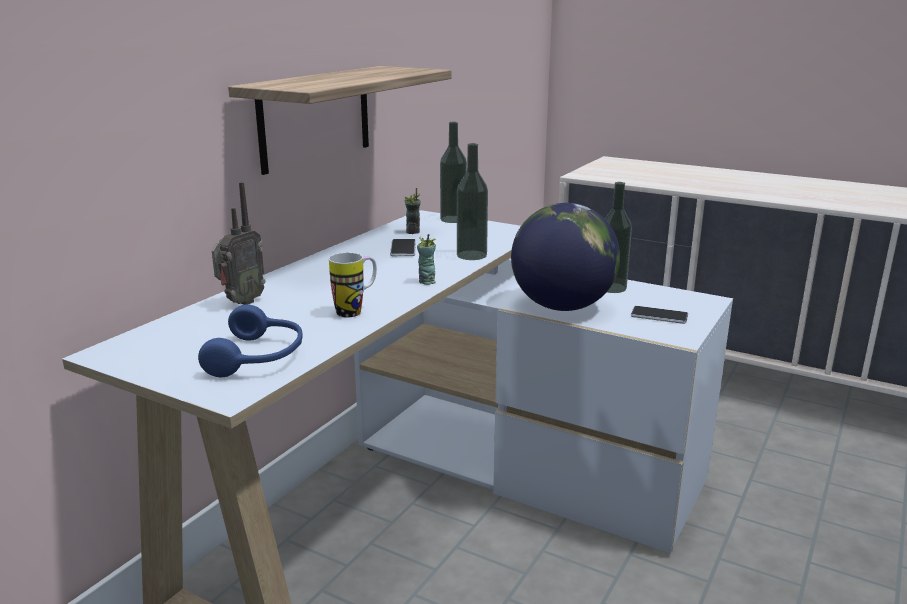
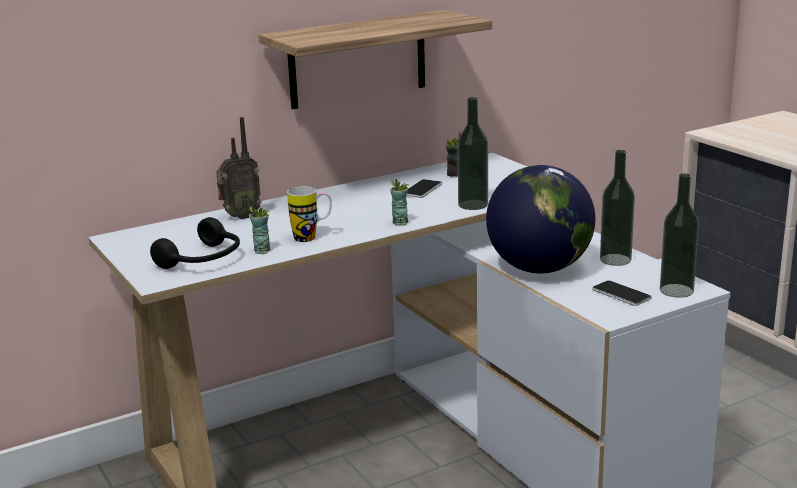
camera: 30 degrees right, 0 degrees up
(259, 357) = (203, 260): blue headphones -> black headphones
(317, 334) = (261, 251): none -> cup
(453, 219) = (509, 166): bottle -> bottle (676, 290)

